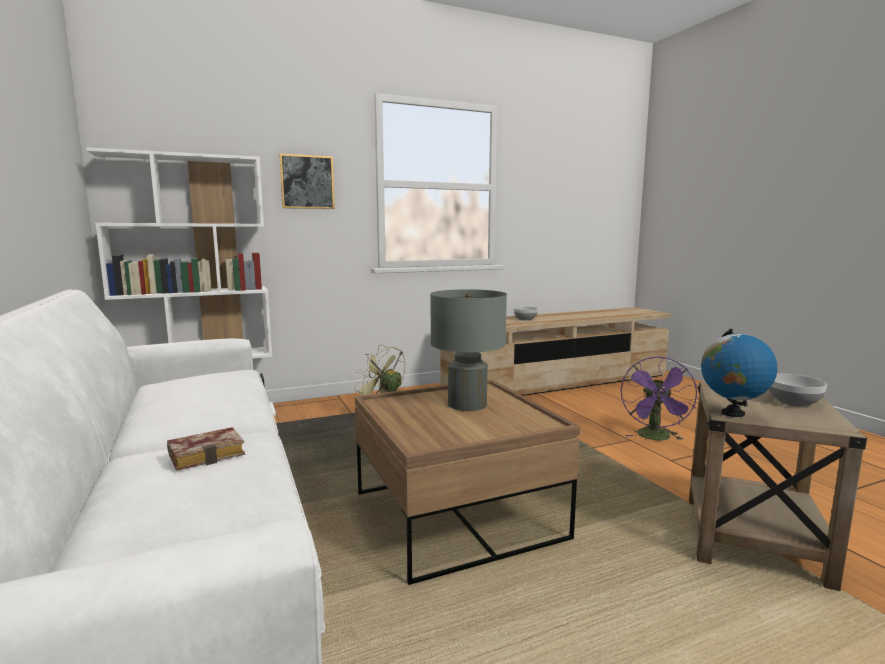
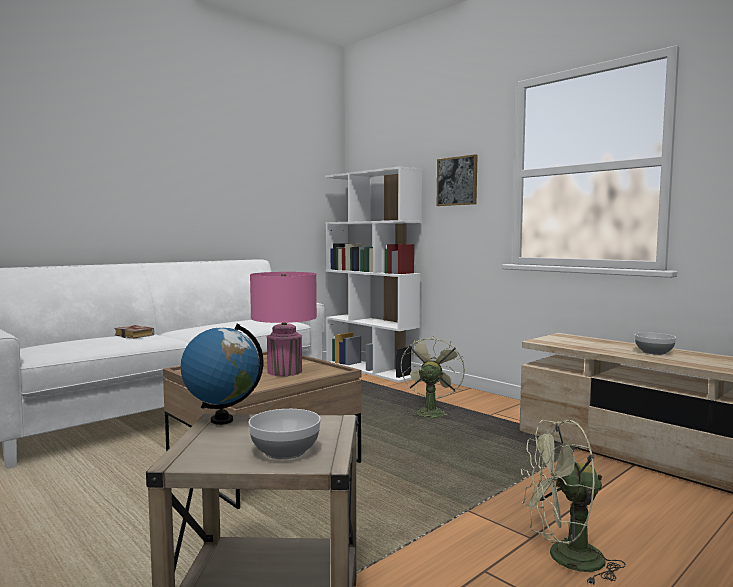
camera: 70 degrees right, 5 degrees down
(467, 404) = (285, 371): grey table lamp -> pink table lamp
(655, 438) = (565, 559): purple fan -> green fan

